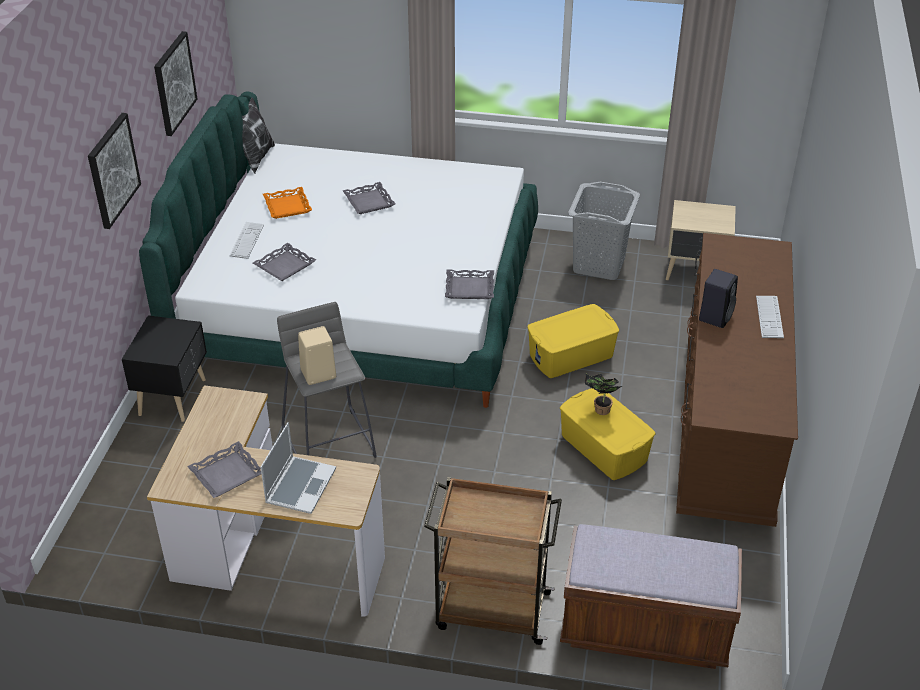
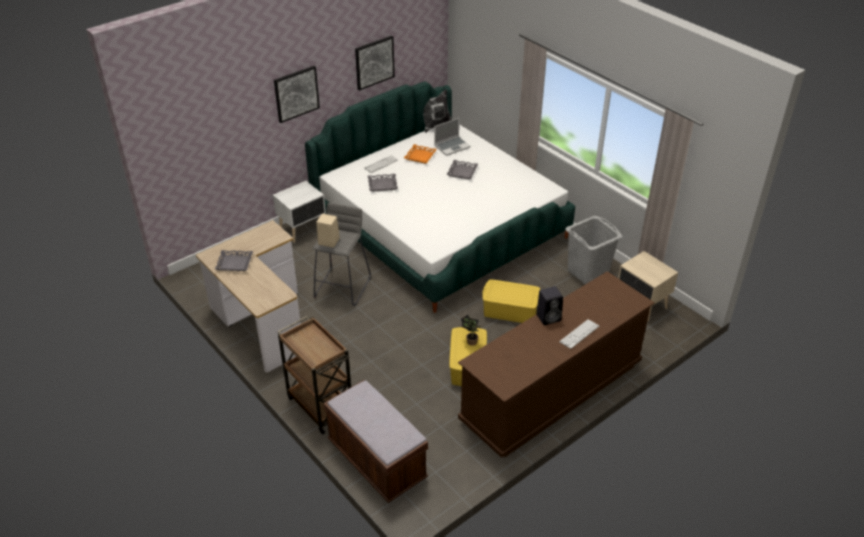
camera: 40 degrees right, 0 degrees up
(174, 397) = (303, 229): black nightstand -> white nightstand
(300, 485) = (255, 285): laptop -> laptop (452, 146)
(469, 288) = (454, 239): grey tray -> none

